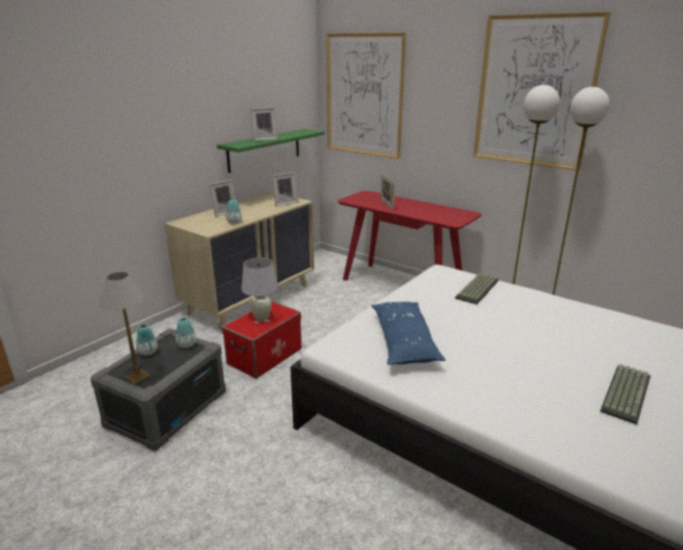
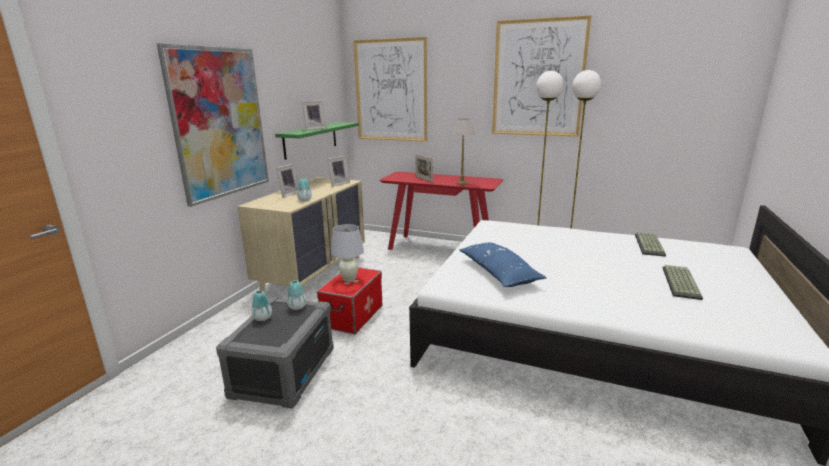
camera: 15 degrees left, 5 degrees down
(138, 377) = (266, 339): table lamp -> table lamp (462, 183)
(147, 136) = (220, 123): none -> picture
(478, 290) = (528, 232): keyboard -> keyboard (650, 245)

